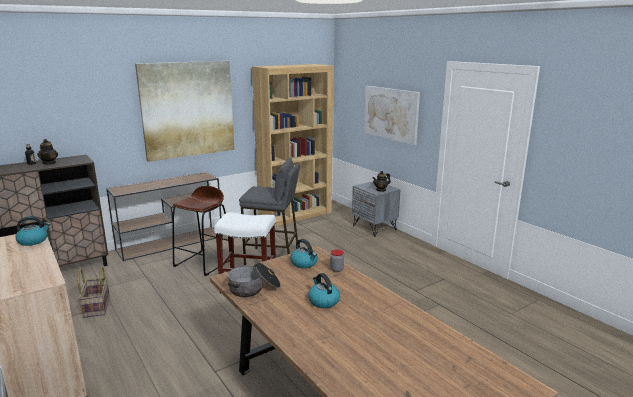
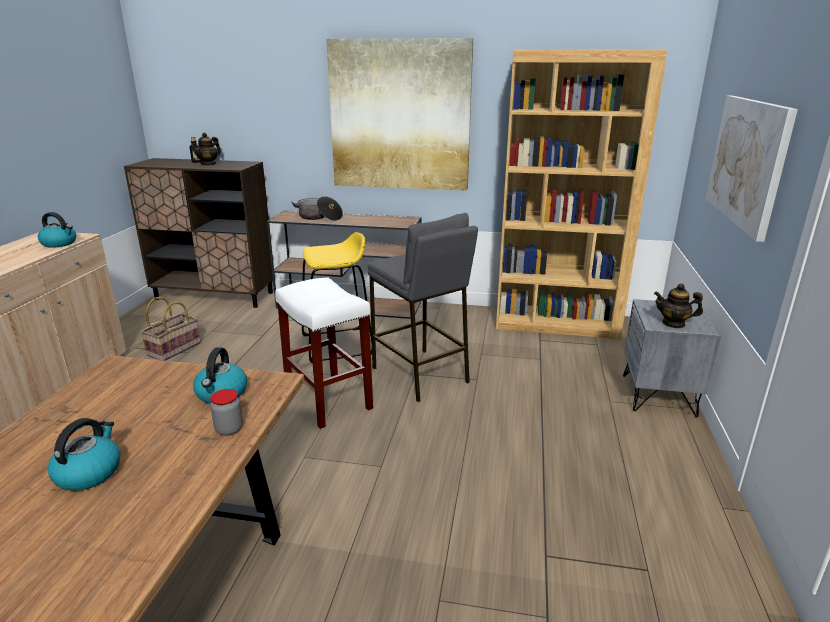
camera: 45 degrees right, 5 degrees up
(203, 263) = (337, 344): brown stool -> yellow stool
(254, 288) = (92, 398): cooking pot -> cooking pot (319, 217)

